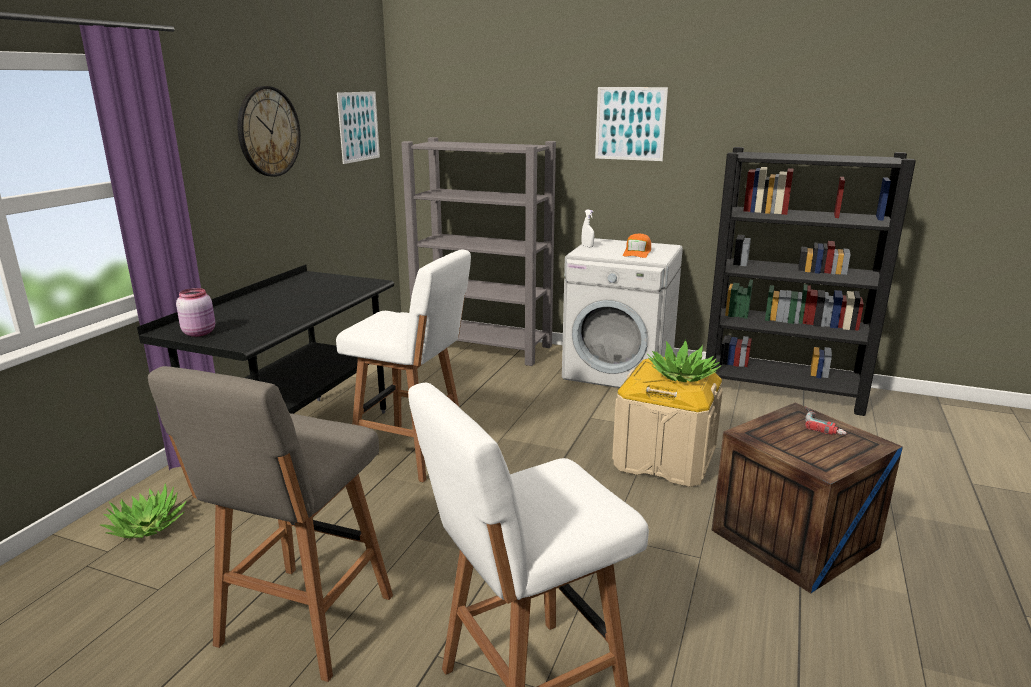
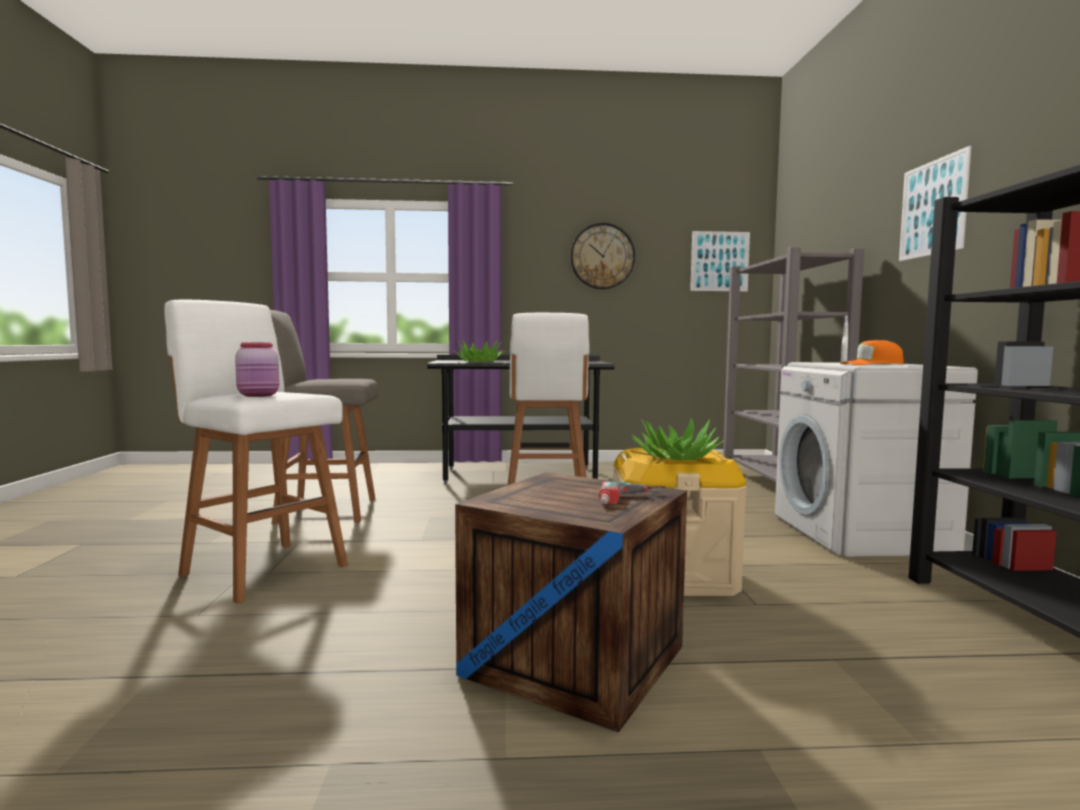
camera: 65 degrees right, 15 degrees down
(147, 526) = (398, 472): potted plant -> potted plant (479, 361)
(200, 333) = (450, 360): pink jar -> pink jar (259, 395)

